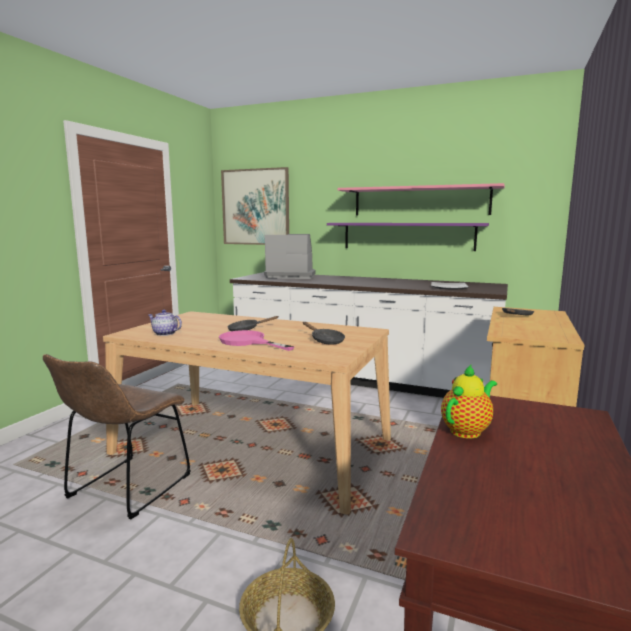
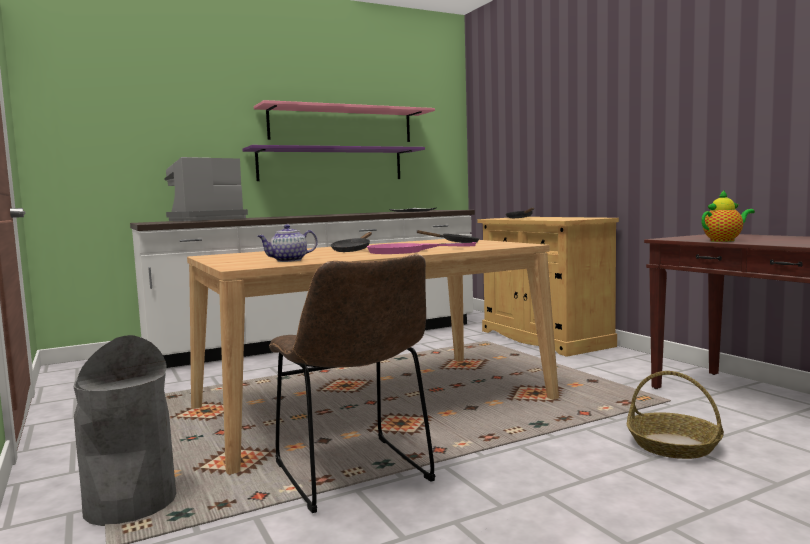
camera: 50 degrees left, 5 degrees down
(62, 447) = (130, 503): none -> grey trash can
(255, 207) = (104, 123): picture -> none
(467, 430) = (724, 240): teapot -> teapot turned 75 degrees clockwise

